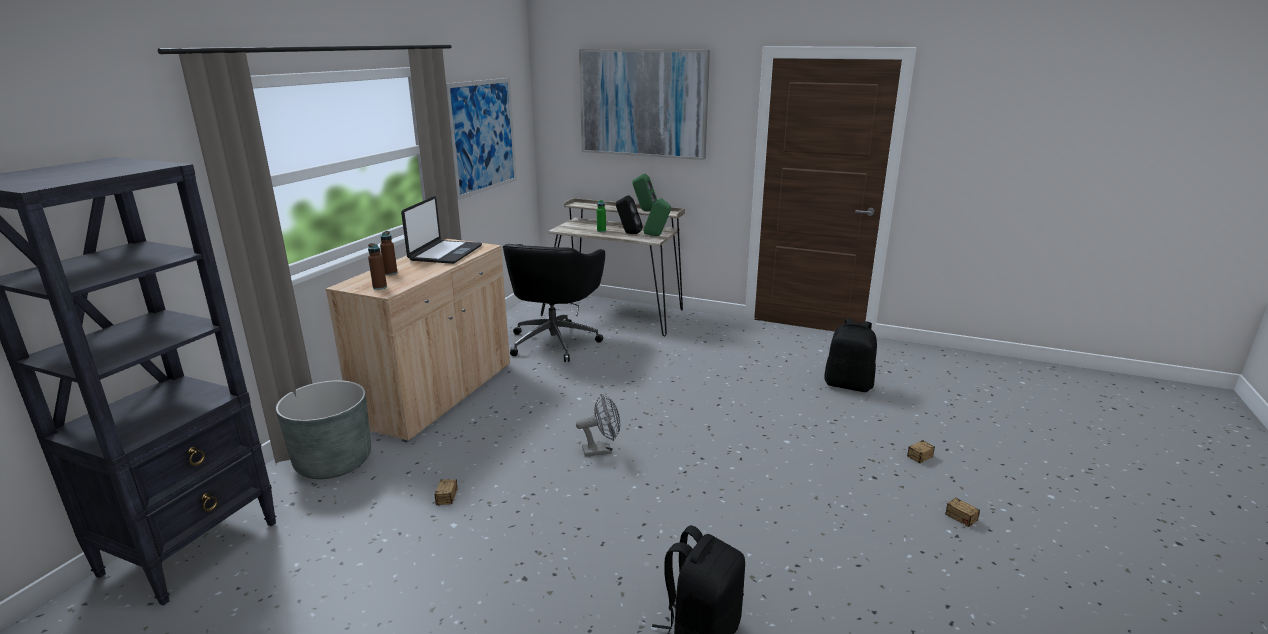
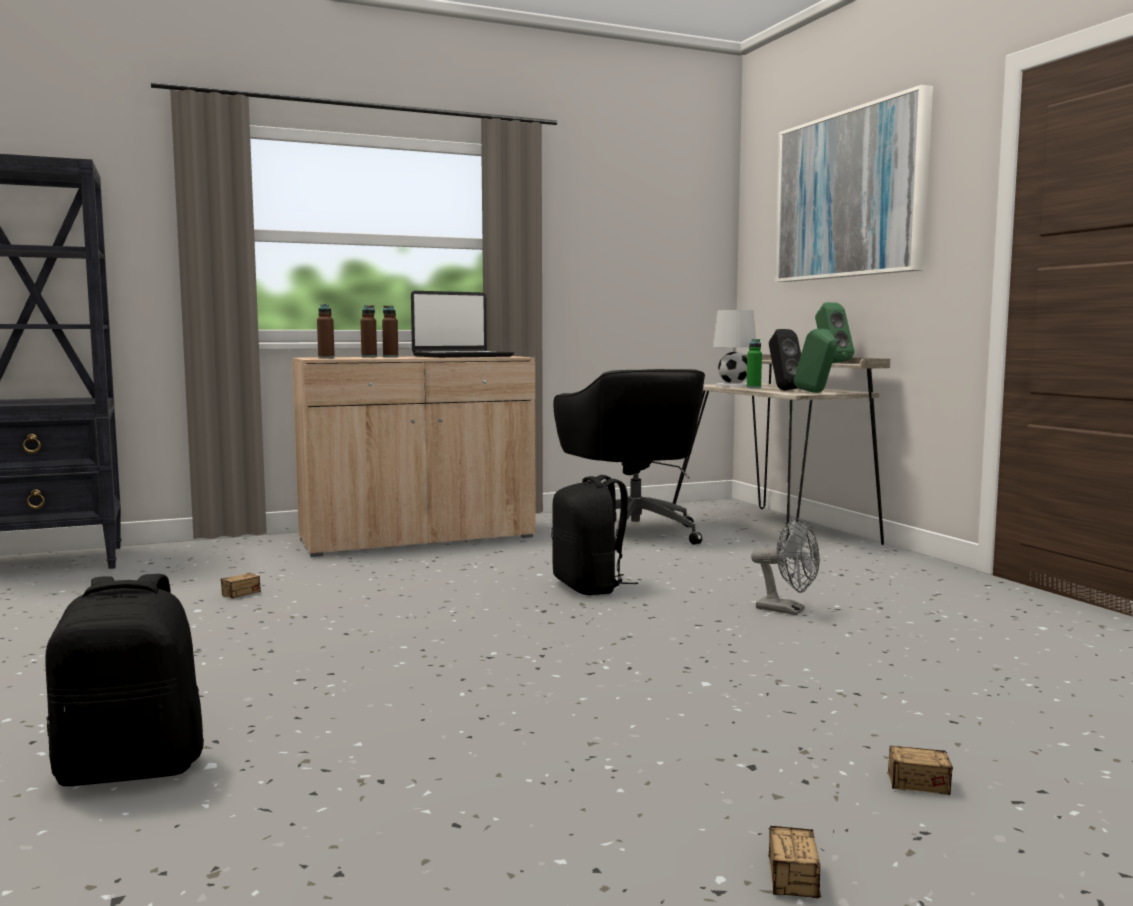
camera: 45 degrees right, 15 degrees down
(333, 462) = (235, 551): grey planter -> none
(402, 268) = (390, 357): none -> brown bottle
(483, 136) = (623, 250): picture -> none
(555, 341) = (633, 533): black office chair -> black office chair turned 75 degrees counterclockwise
(580, 228) = (733, 386): none -> white table lamp
(602, 450) = (452, 612): grey fan -> grey fan (788, 610)
(848, 385) = (996, 671): black backpack -> black backpack (590, 587)

